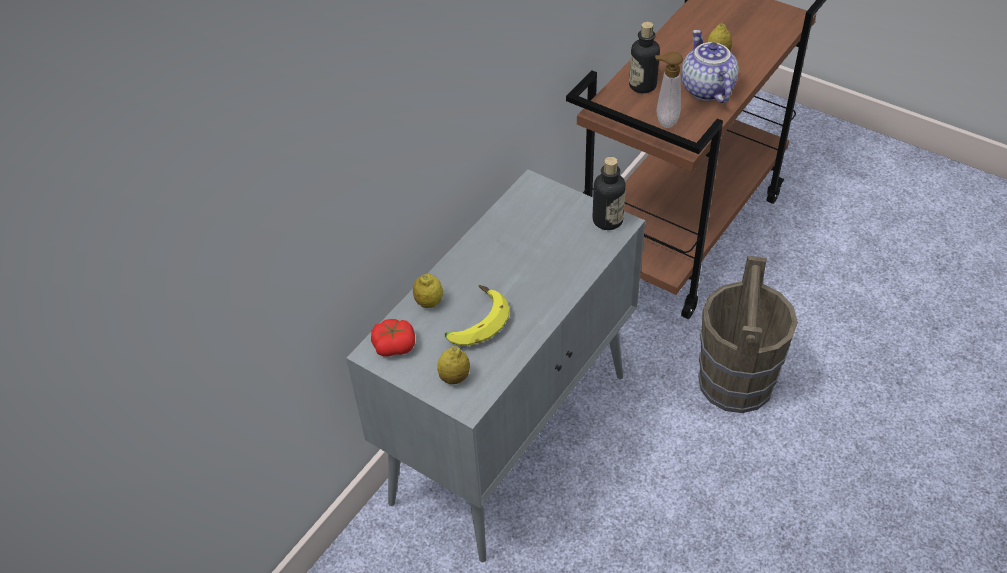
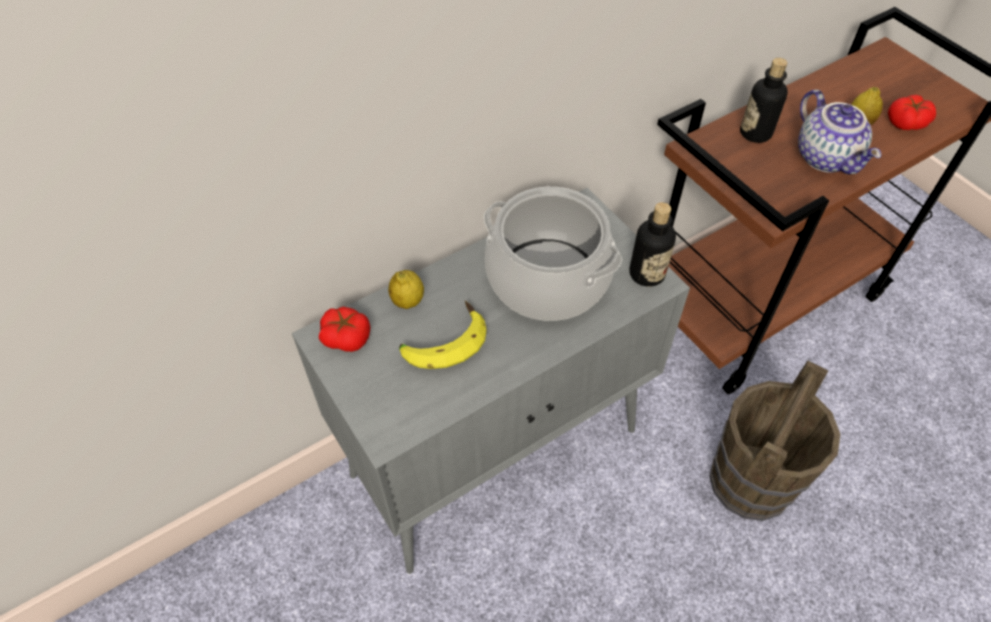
camera: 20 degrees right, 5 degrees up
(454, 377) = (388, 399): lemon -> none
(533, 248) = (548, 279): none -> cooking pot
(664, 121) = (762, 180): soap dispenser -> none
(705, 89) = (827, 158): teapot -> teapot turned 150 degrees clockwise
(753, 44) = (906, 122): none -> tomato

